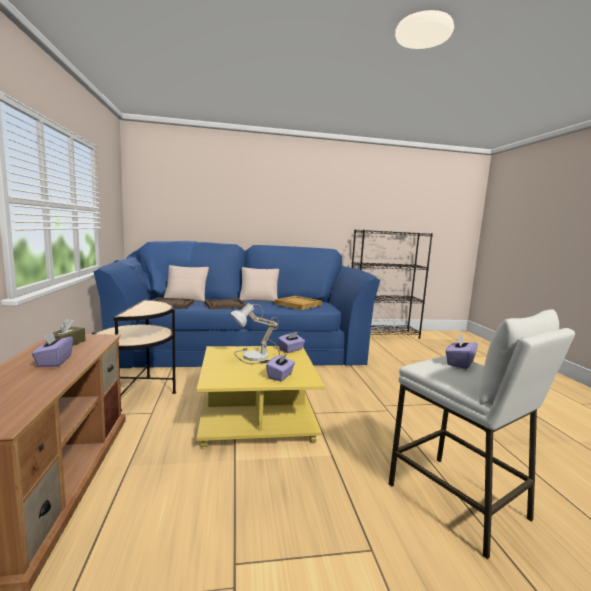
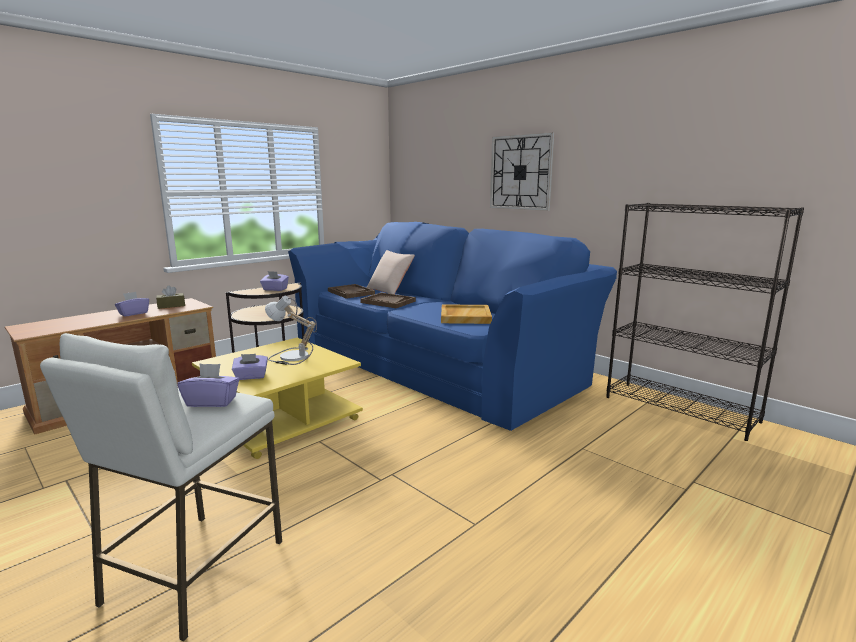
camera: 55 degrees right, 5 degrees up
(259, 299) = (457, 303): beige pillow -> none
(268, 207) = (521, 172): none -> wall clock
(291, 350) = (336, 362): purple tissue box -> purple tissue box (275, 289)

